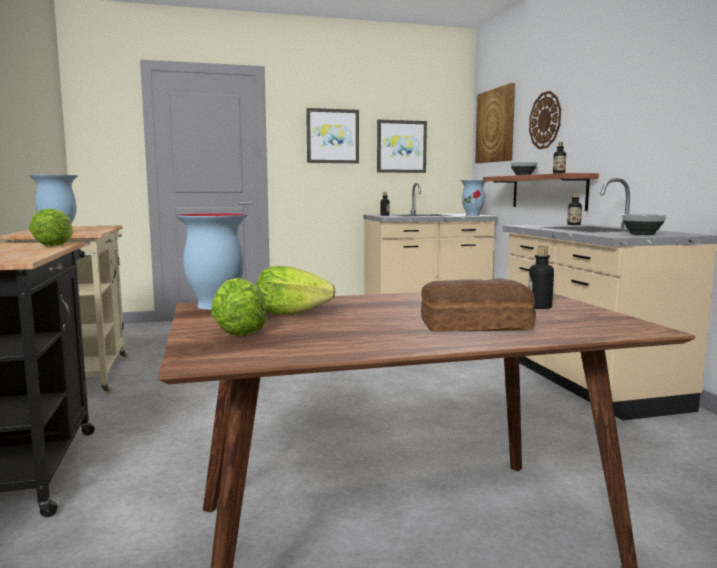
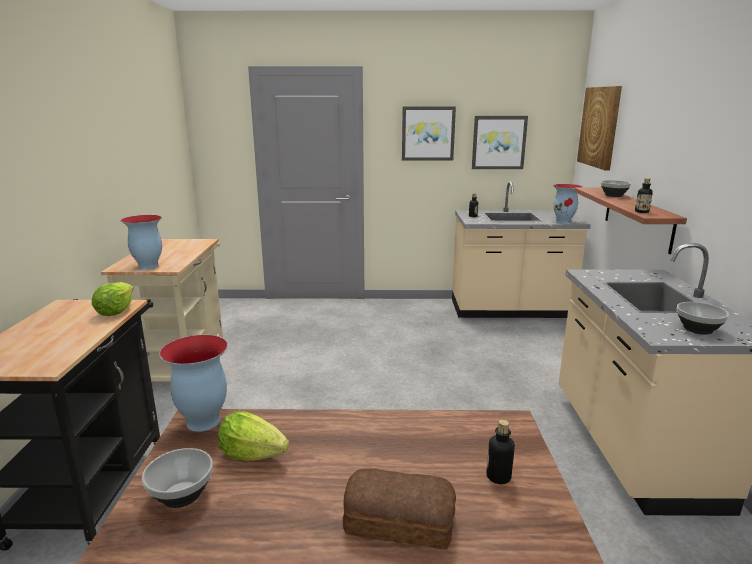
camera: 15 degrees right, 10 degrees up
(238, 331) = (180, 495): lettuce -> bowl
(545, 120) = (644, 138): wall clock -> none
(573, 225) = (646, 275): bottle -> none

